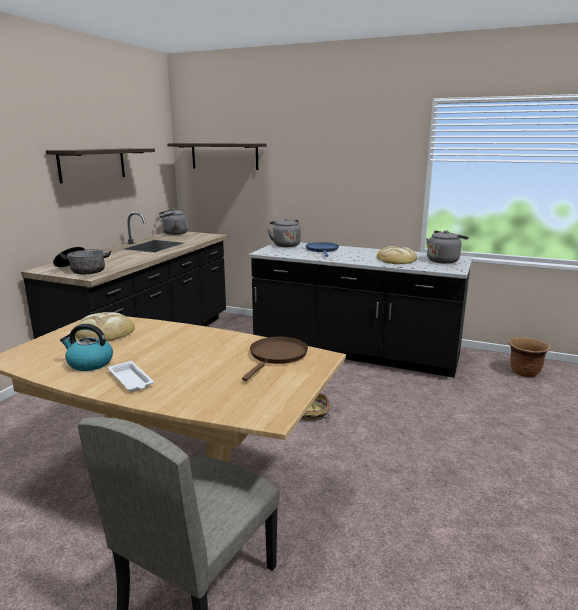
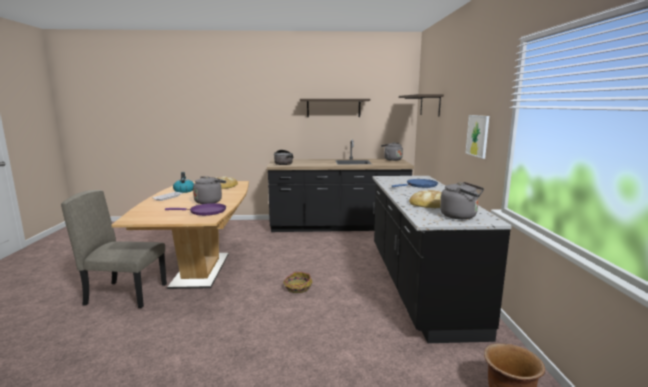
camera: 65 degrees right, 5 degrees down
(277, 356) = (205, 212): brown frying pan -> purple frying pan
(285, 245) = (416, 178): grey kettle -> grey kettle (210, 201)
(362, 188) = (477, 135): none -> picture

